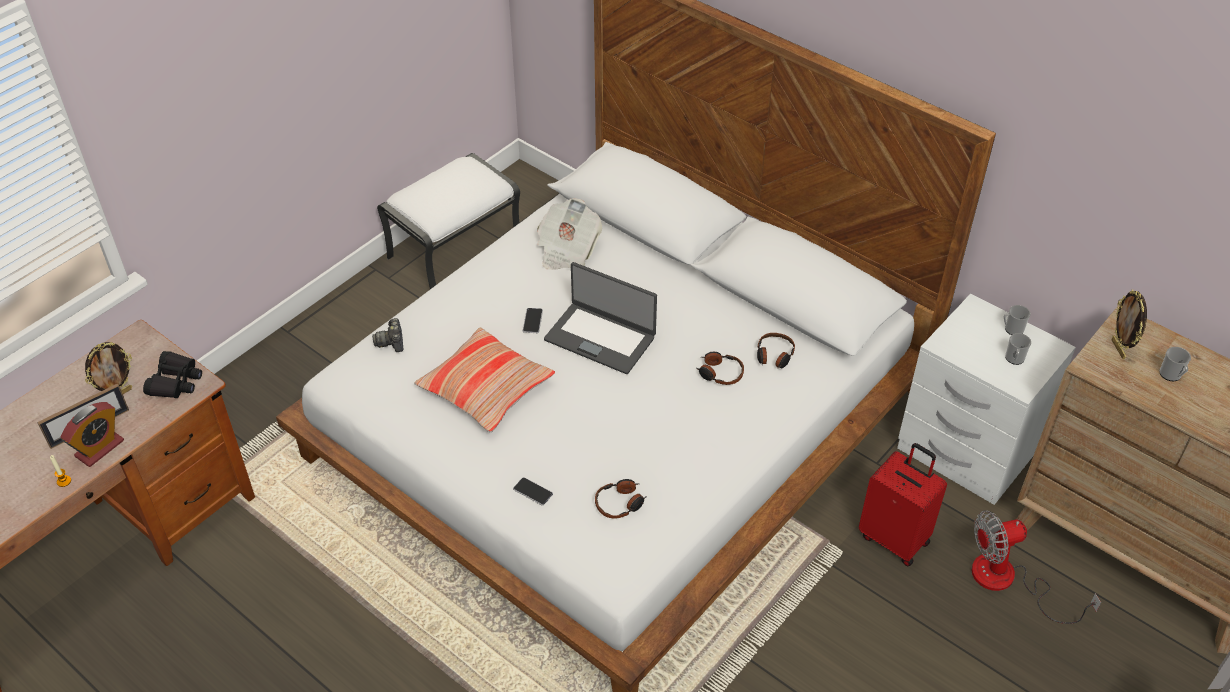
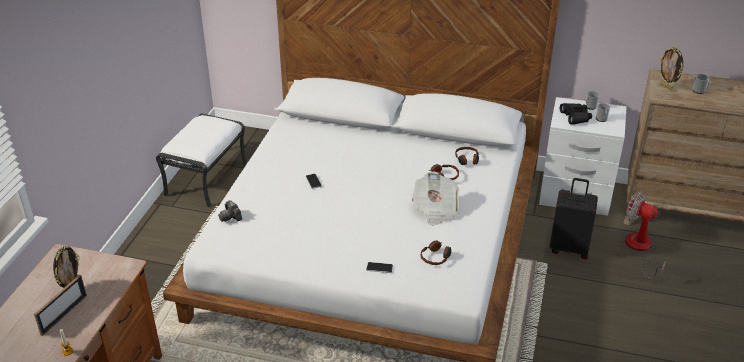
camera: 25 degrees left, 10 degrees down
(99, 448) = (81, 324): alarm clock -> none
(175, 381) = (109, 270): black binoculars -> black binoculars (575, 117)
(486, 388) = (309, 224): pillow -> none
(567, 249) = (306, 141): newspaper -> newspaper (435, 209)
(600, 337) = (361, 178): laptop -> none
(895, 538) = (569, 248): red suitcase -> black suitcase
(1008, 581) = (641, 249): fan -> fan turned 75 degrees clockwise

